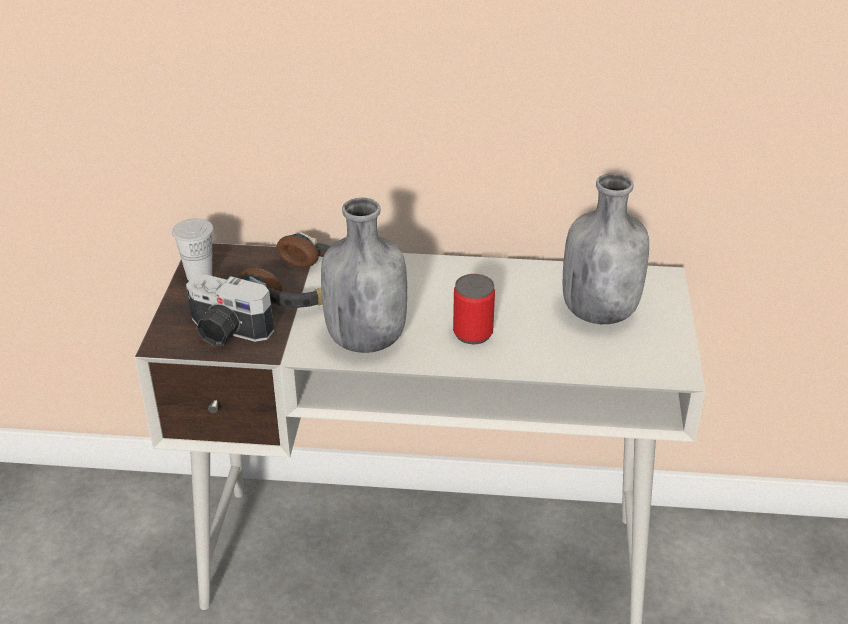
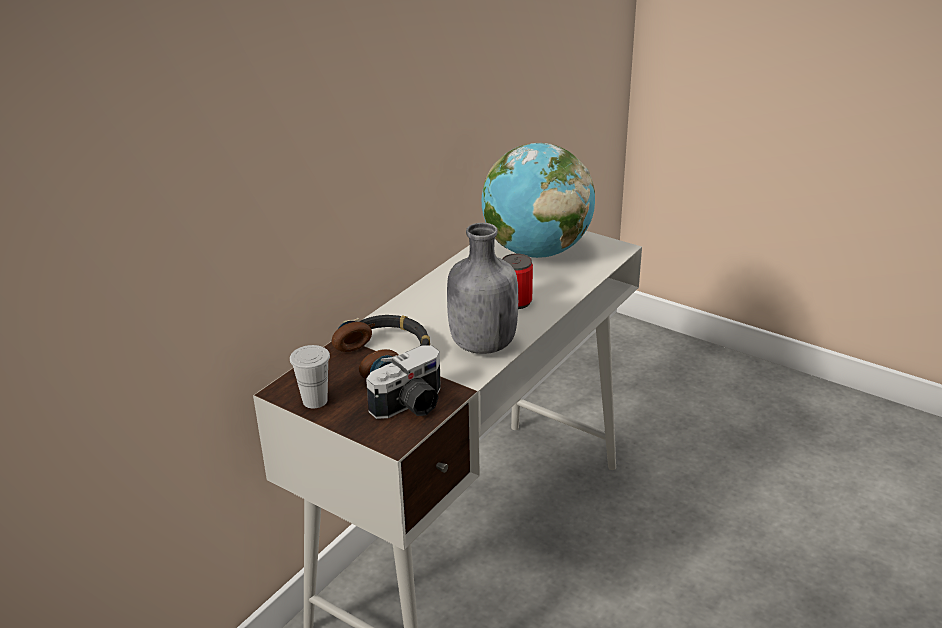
camera: 60 degrees left, 5 degrees down
(599, 311) = (536, 252): grey bottle -> globe

